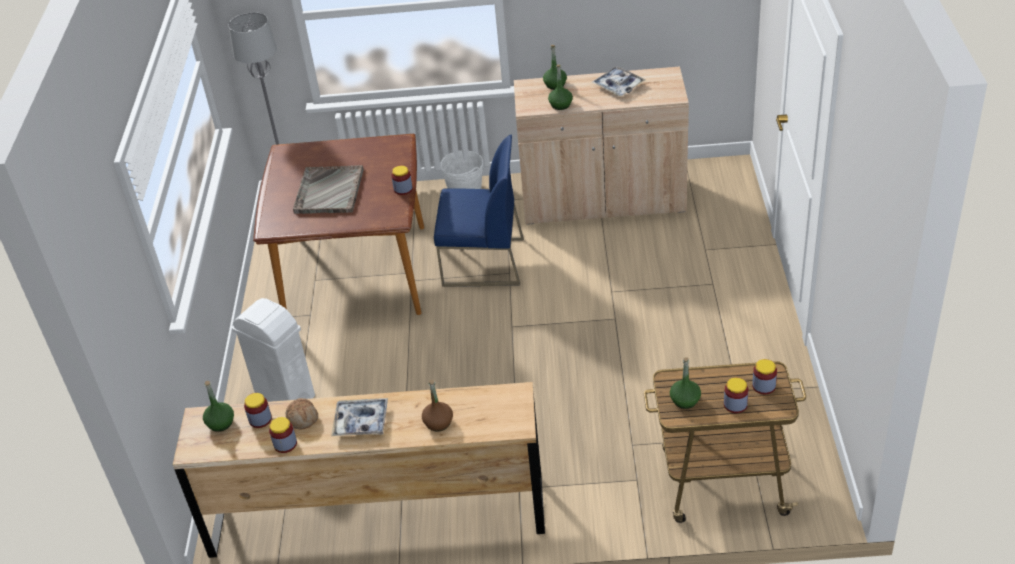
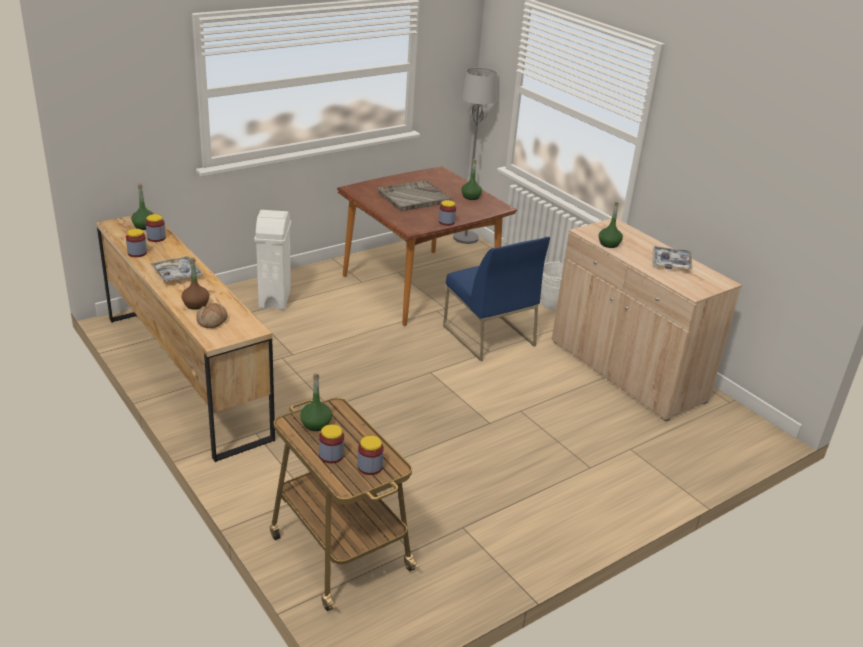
camera: 50 degrees right, 10 degrees down
(303, 418) = (167, 252): bread -> bread (212, 321)
(555, 85) = (632, 235): green bottle -> green bottle (471, 197)

